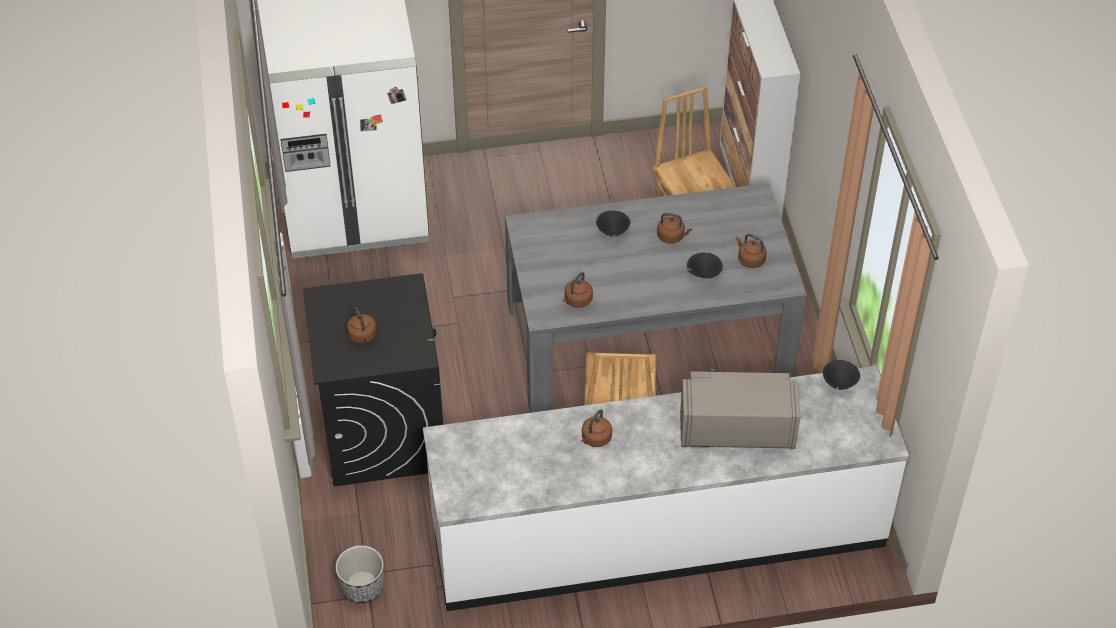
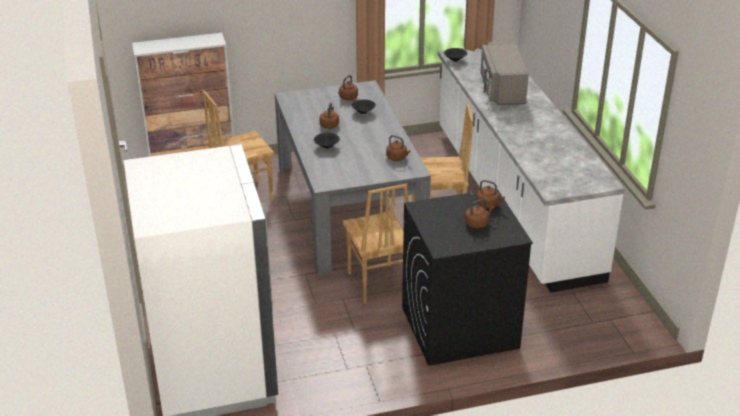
camera: 95 degrees left, 15 degrees down
(362, 587) = (605, 323): planter -> none
(482, 357) = (376, 284): none -> brown chair
(595, 439) = (529, 134): brown kettle -> brown kettle (488, 204)

